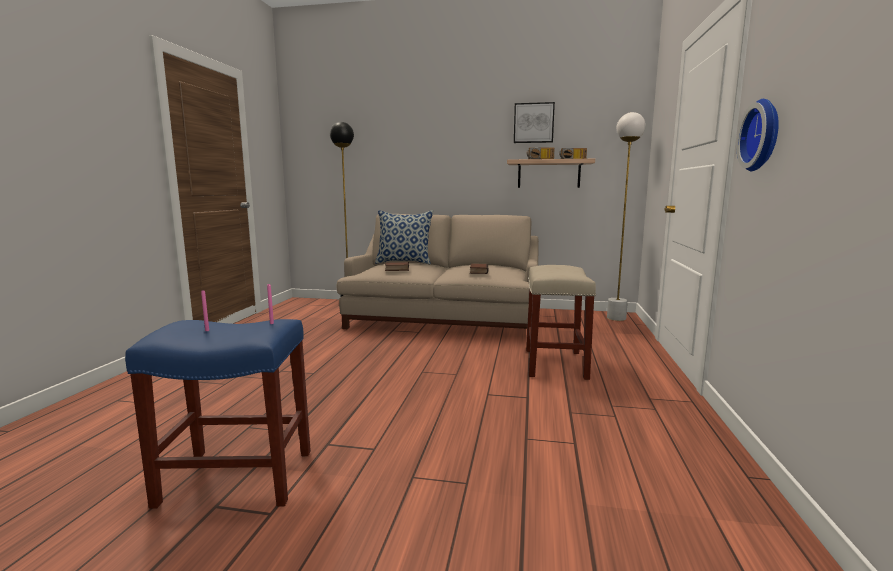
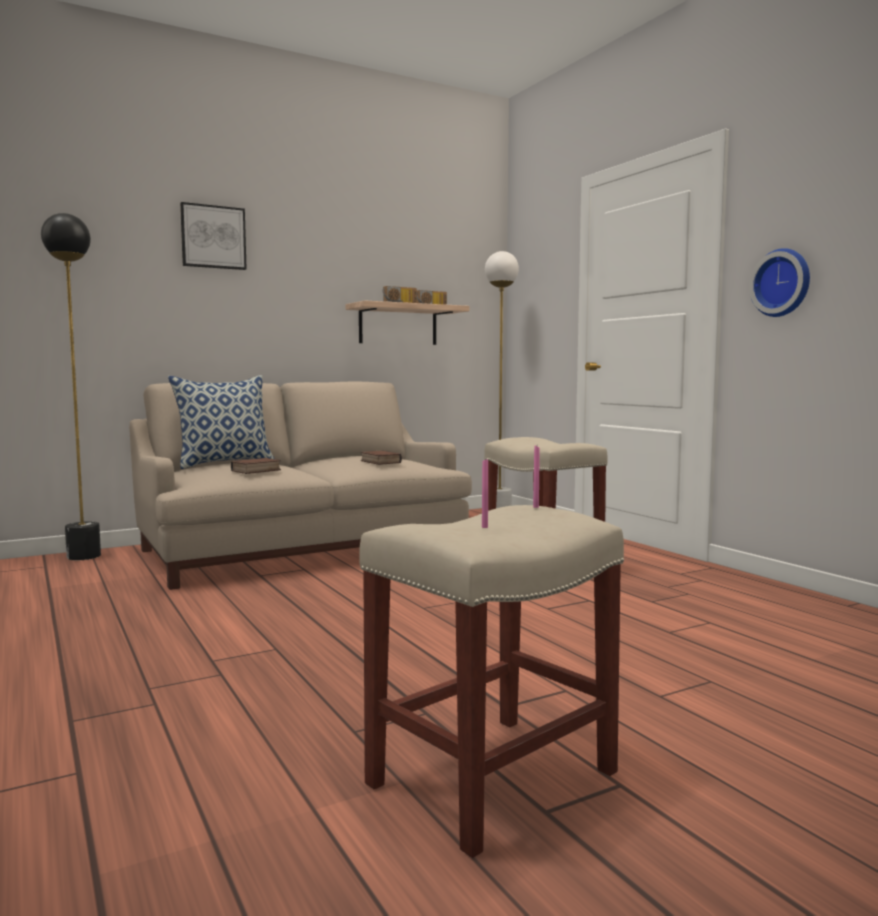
camera: 40 degrees left, 5 degrees down
(235, 478) = (490, 780): blue stool -> beige stool
(533, 123) = (376, 252): picture -> picture (213, 237)

